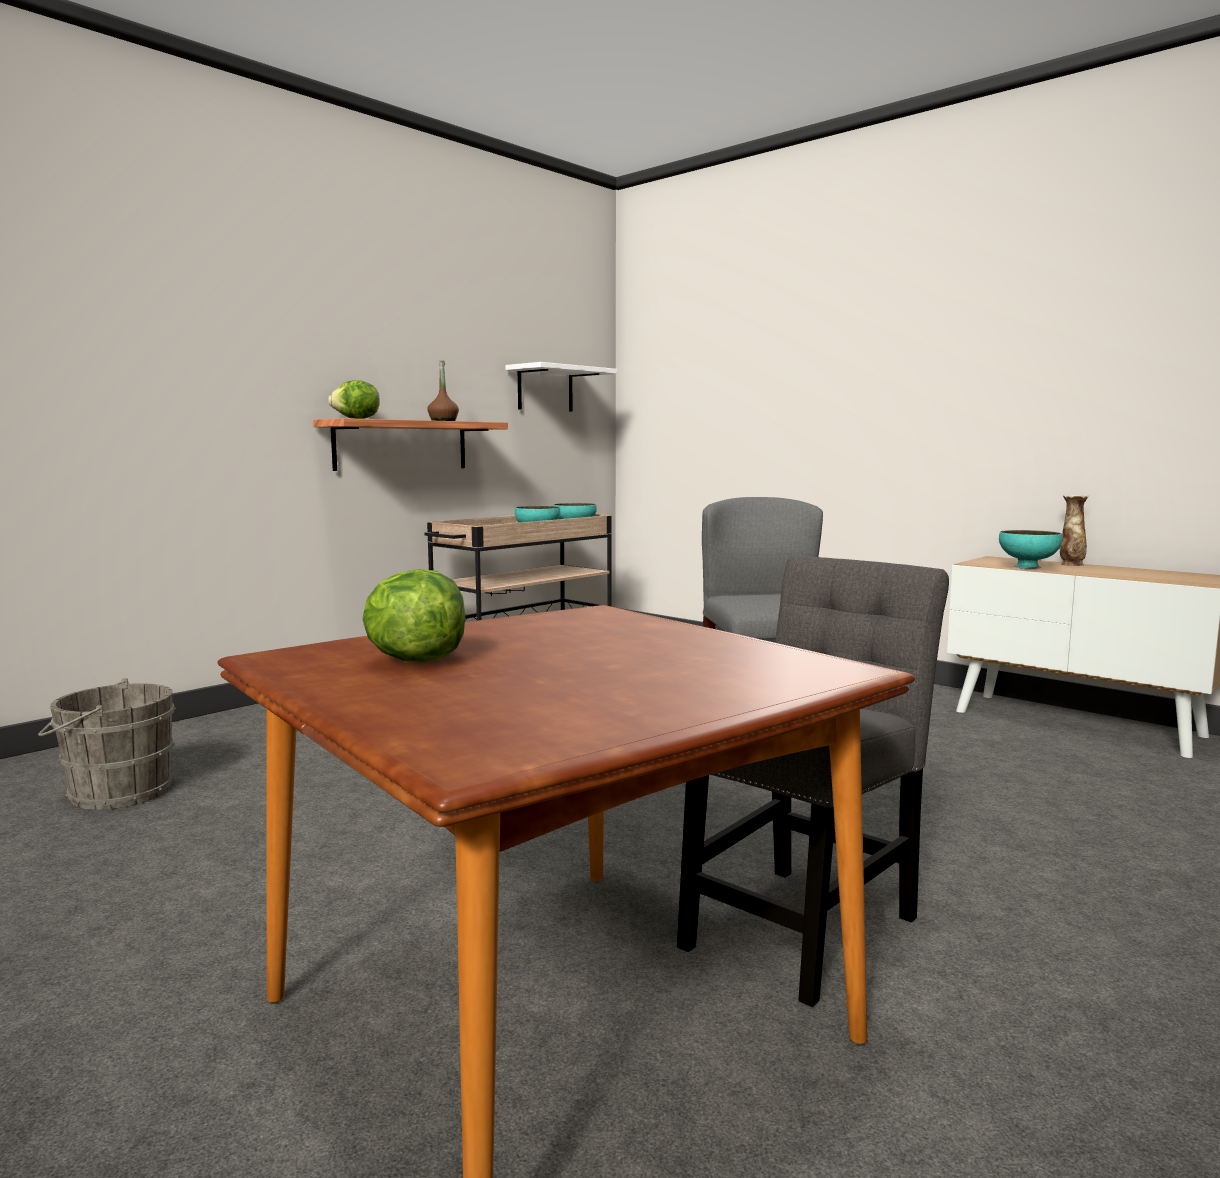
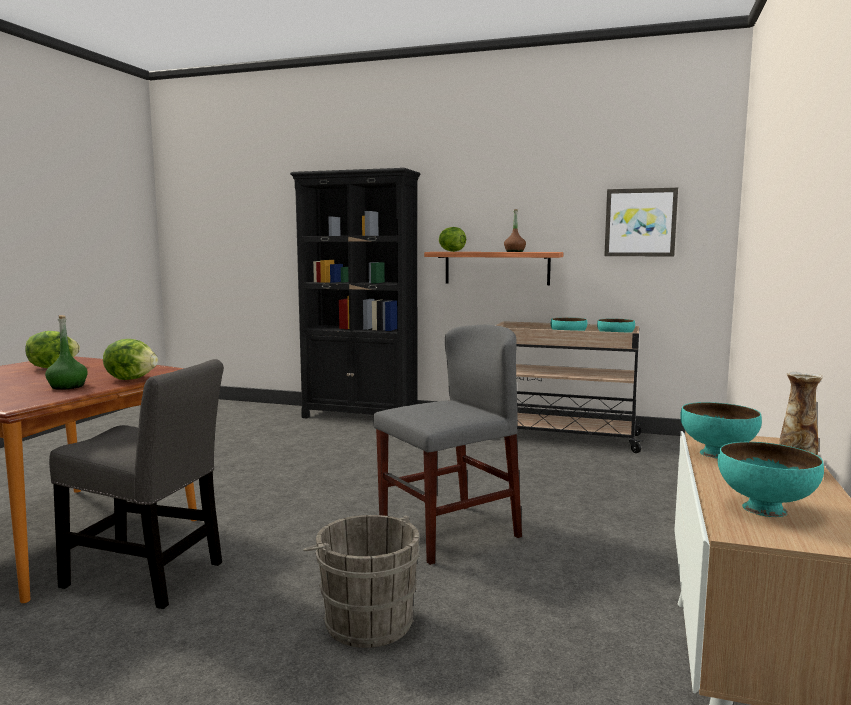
camera: 65 degrees right, 0 degrees up
(114, 793) = (256, 425): grey bucket -> grey bucket (365, 620)
(235, 722) = (360, 417): none -> black bookcase
(545, 389) = (640, 222): white shelf -> picture
(651, 625) = (132, 379): none -> lettuce
(688, 649) = (68, 386): none -> green bottle
(1159, 576) = (764, 509): none -> turquoise bowl

